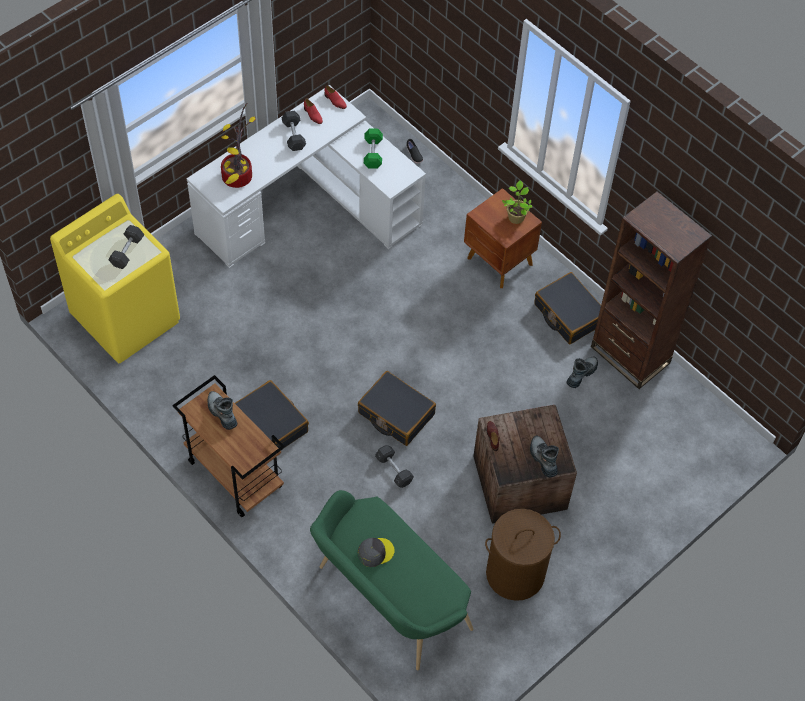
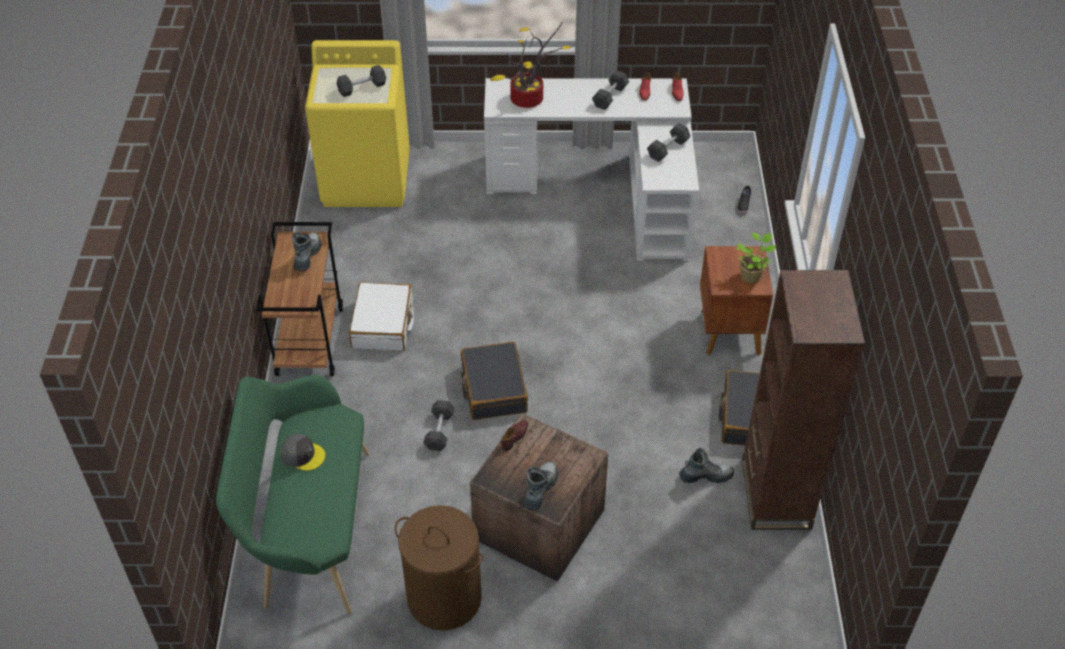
camera: 45 degrees right, 10 degrees down
(271, 423) = (383, 325): black suitcase -> white suitcase
(373, 153) = (668, 149): green dumbbell -> grey dumbbell

